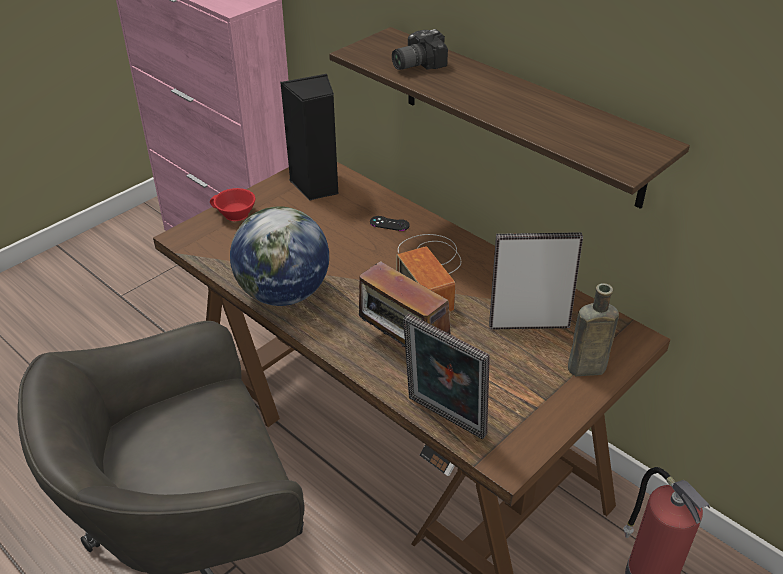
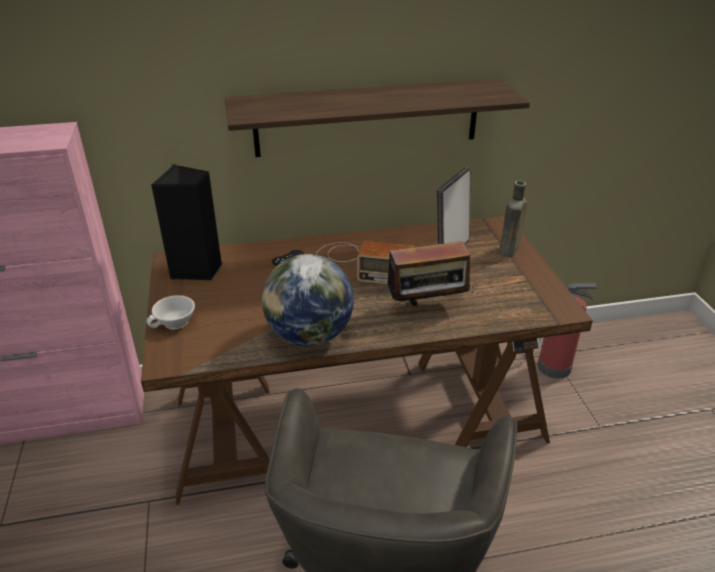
camera: 55 degrees left, 5 degrees down
(234, 215) = (175, 323): red cup -> white cup
(415, 64) = (296, 105): camera -> none
(443, 419) = (509, 318): picture frame -> none

